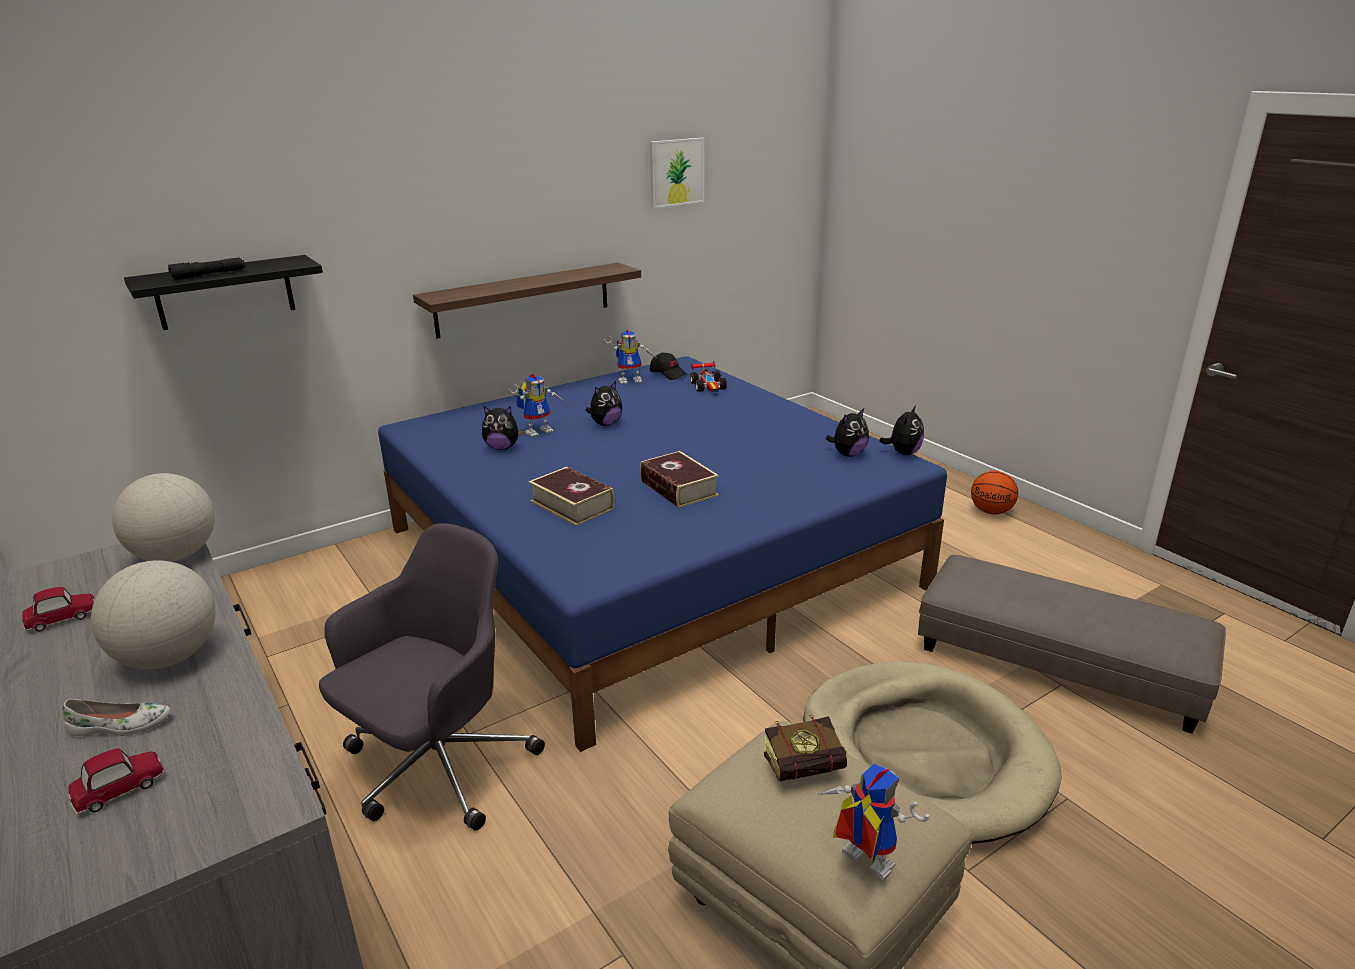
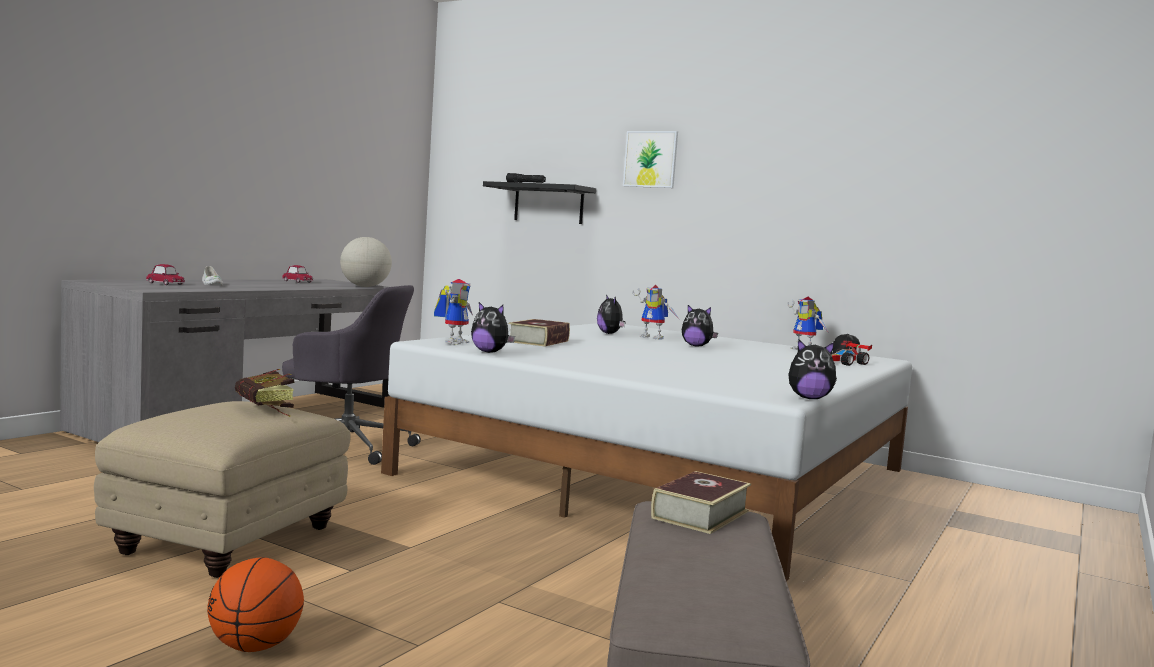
camera: 65 degrees right, 20 degrees down
(169, 657) = (268, 286): globe -> none
(524, 299) = (744, 257): shelf -> none
(649, 556) = (664, 472): blue bed -> white bed
(676, 172) = (931, 164): picture -> picture (650, 159)
(678, 488) = (603, 355): book -> book (700, 514)
(848, 454) = (766, 386): plush toy -> plush toy (490, 352)
(859, 863) = (163, 417): toy robot -> toy robot (454, 342)
(923, 755) = (448, 576): beige dog bed -> none
(991, 512) = (1058, 618): basketball -> basketball (254, 647)

